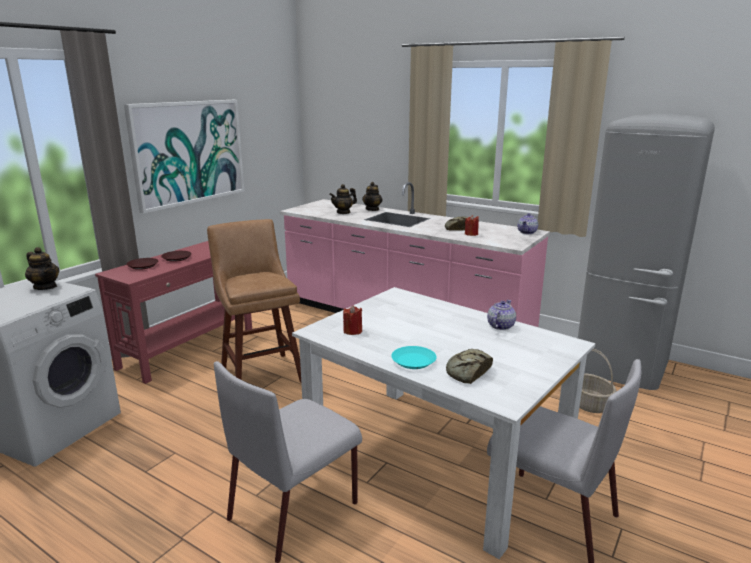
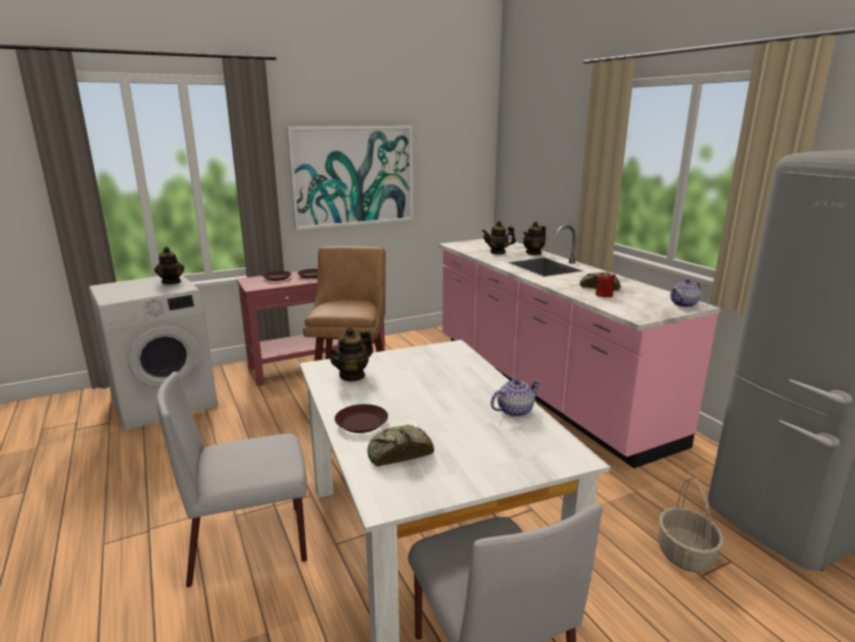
camera: 30 degrees right, 0 degrees up
(352, 331) = (352, 375): red candle -> teapot
(413, 361) = (361, 423): turquoise plate -> brown plate

